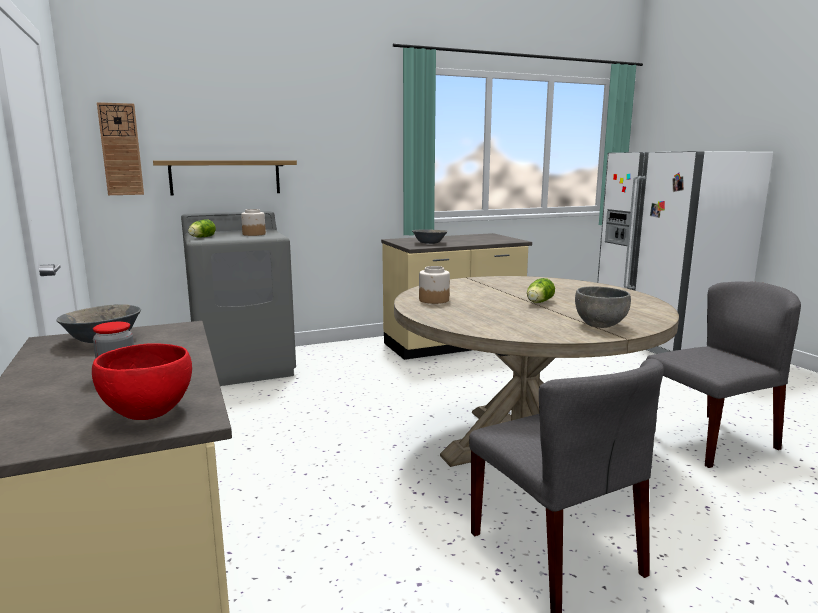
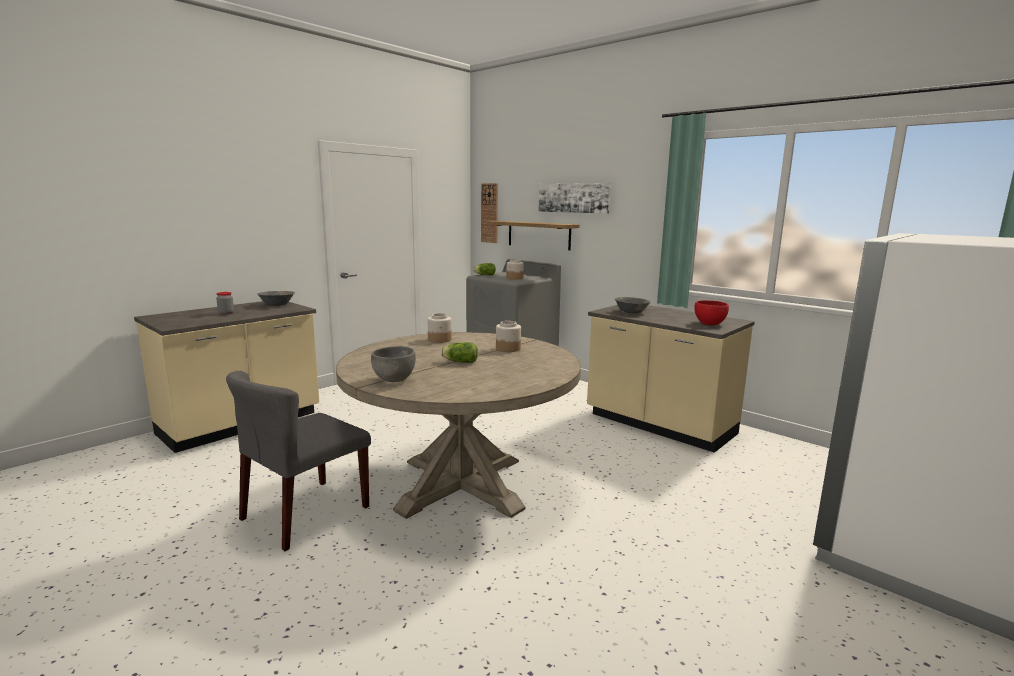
camera: 65 degrees right, 0 degrees up
(149, 412) = (180, 322): red bowl -> red bowl (709, 324)
(278, 128) = (573, 198): none -> picture
(497, 286) = (508, 348): none -> jar
(710, 439) = (554, 588): grey chair -> none

